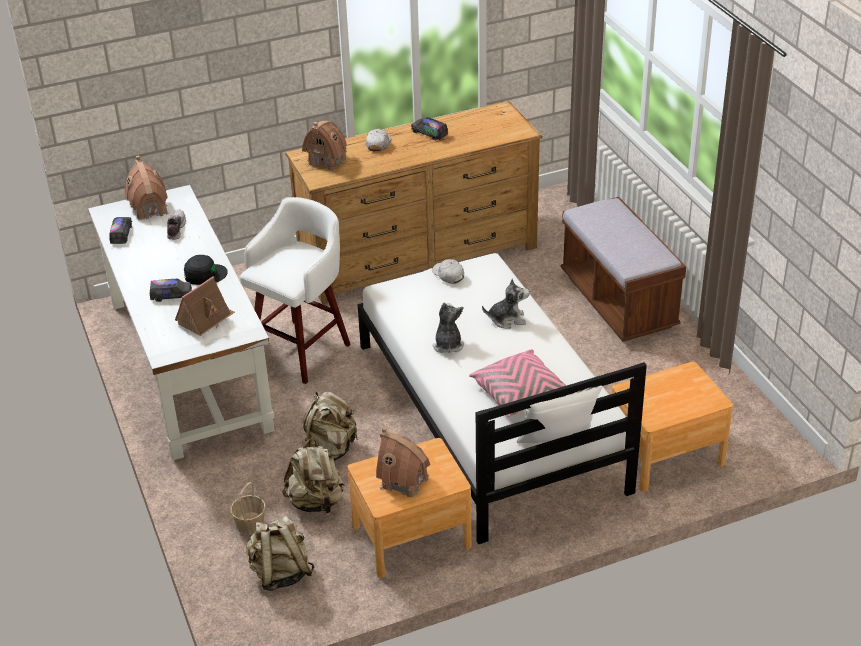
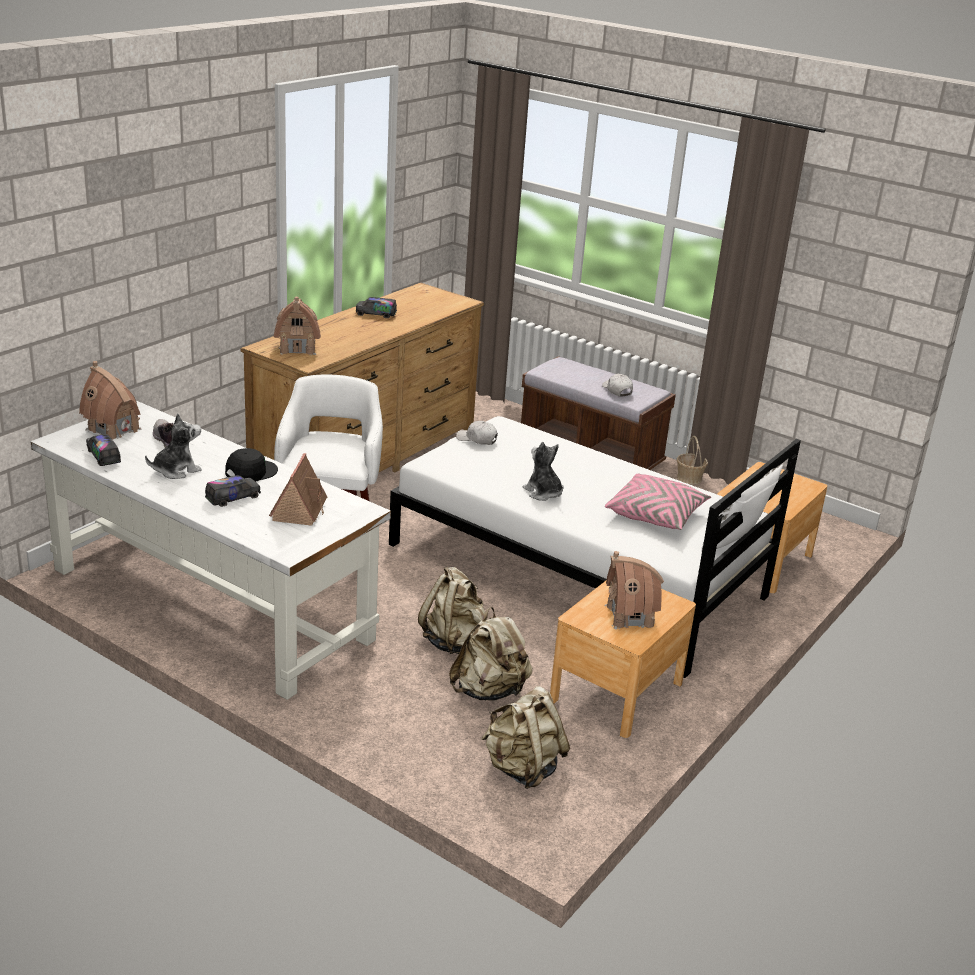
camera: 35 degrees left, 10 degrees down
(250, 524) = (440, 733): basket -> basket (689, 478)
(378, 144) = (334, 328): white cap -> white cap (617, 390)
(507, 319) = (573, 462): plush toy -> plush toy (176, 470)

